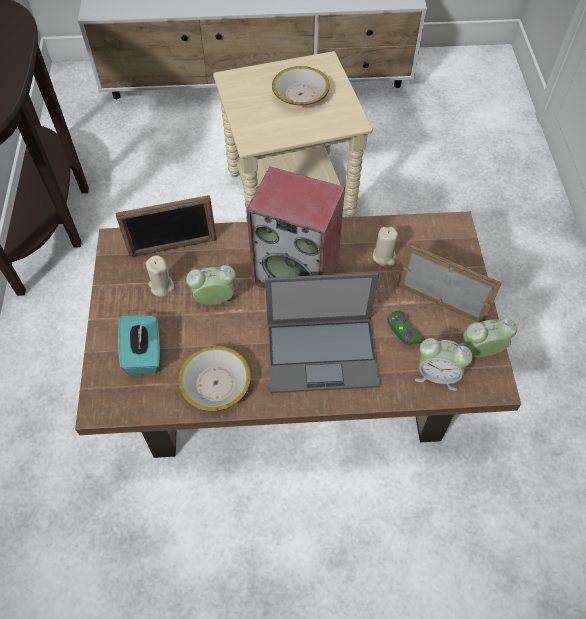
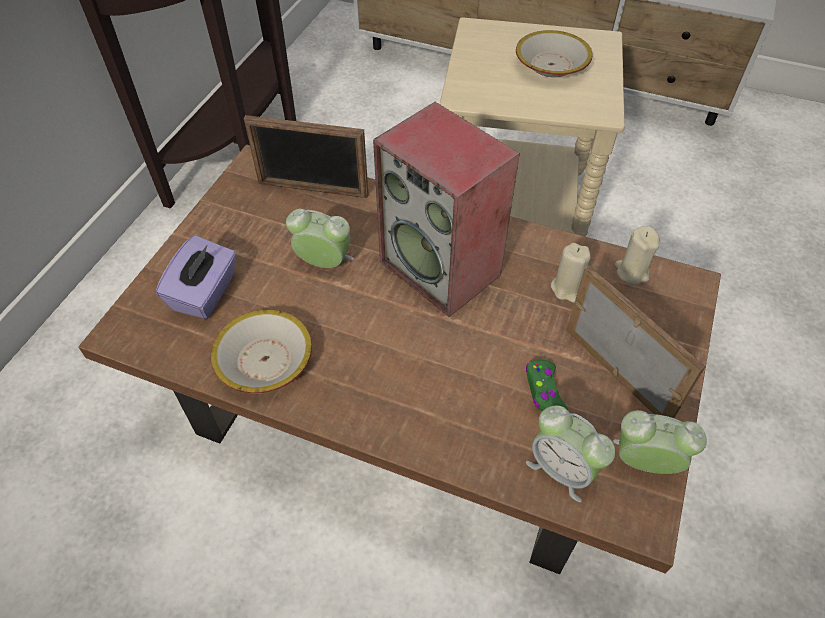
camera: 25 degrees right, 5 degrees down
(144, 354) = (205, 293): turquoise tissue box -> purple tissue box
(161, 286) = (273, 226): beige candle -> beige candle (631, 272)
(323, 353) = (419, 377): laptop -> none

